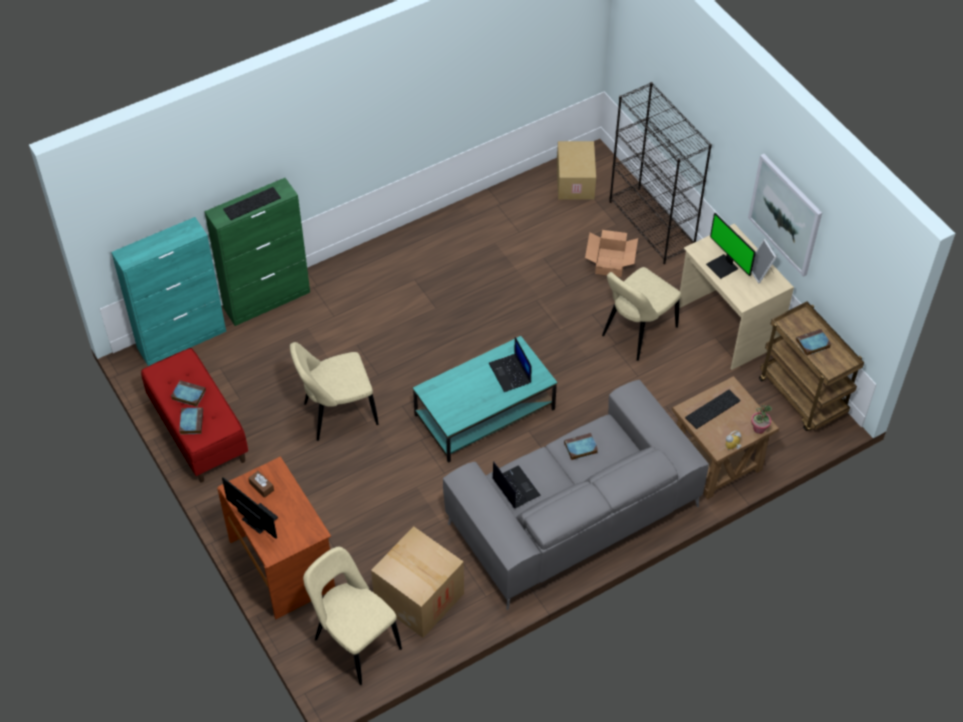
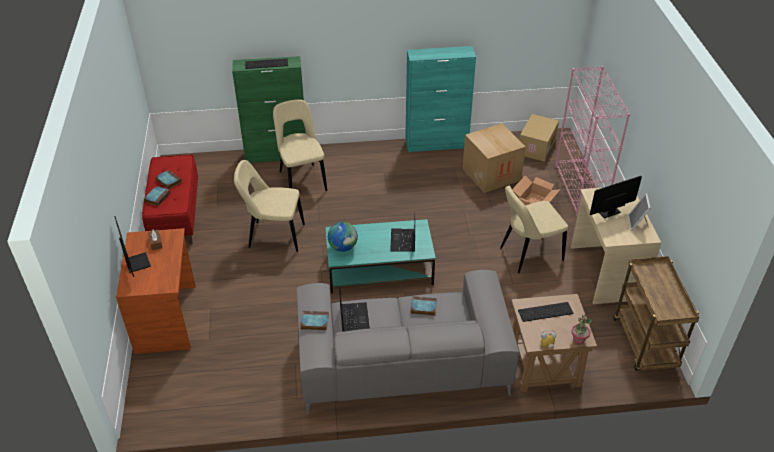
camera: 25 degrees right, 10 degrees down
(182, 339) = (207, 160): turquoise cabinet -> turquoise cabinet (437, 144)
(354, 641) = (177, 392): beige chair -> beige chair (302, 180)
(419, 597) = (246, 379): cardboard box -> cardboard box (491, 174)
(449, 406) = (343, 247): none -> globe
(652, 225) = (580, 189): black bookcase -> pink bookcase
(723, 266) = (607, 211): monitor -> monitor turned 75 degrees clockwise
(785, 214) = (668, 173): picture -> none
(812, 344) = (658, 290): book -> book (313, 322)

